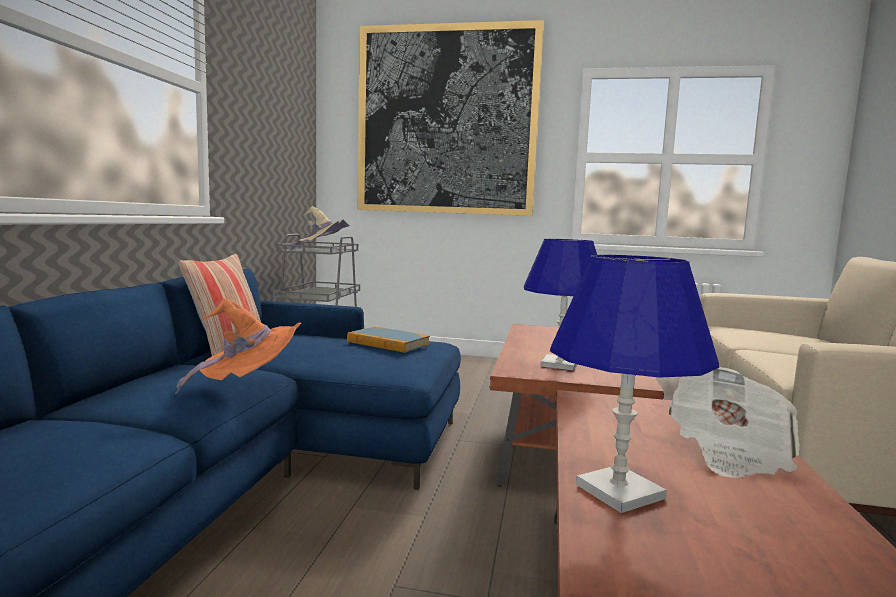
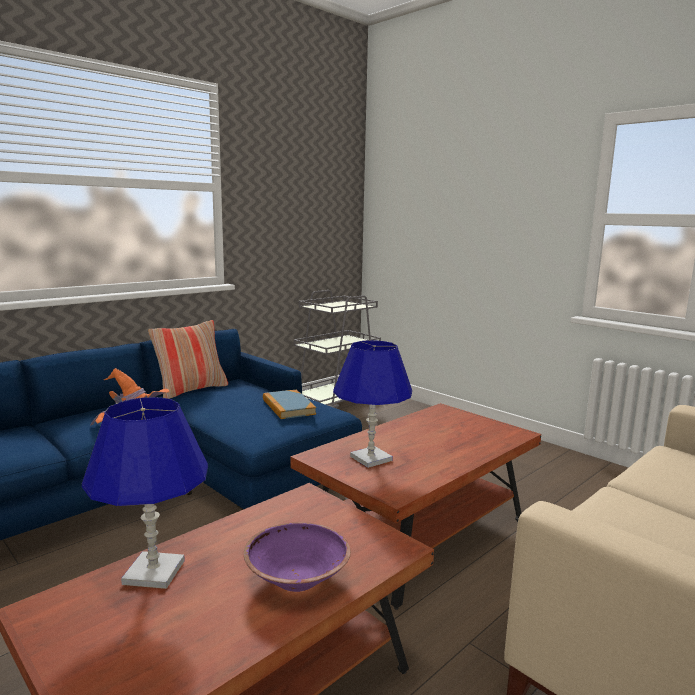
camera: 35 degrees right, 5 degrees up
(322, 251) = (333, 309): beige hat -> none
(447, 121) = (465, 181): picture -> none
(729, 452) = (296, 578): newspaper -> purple bowl

